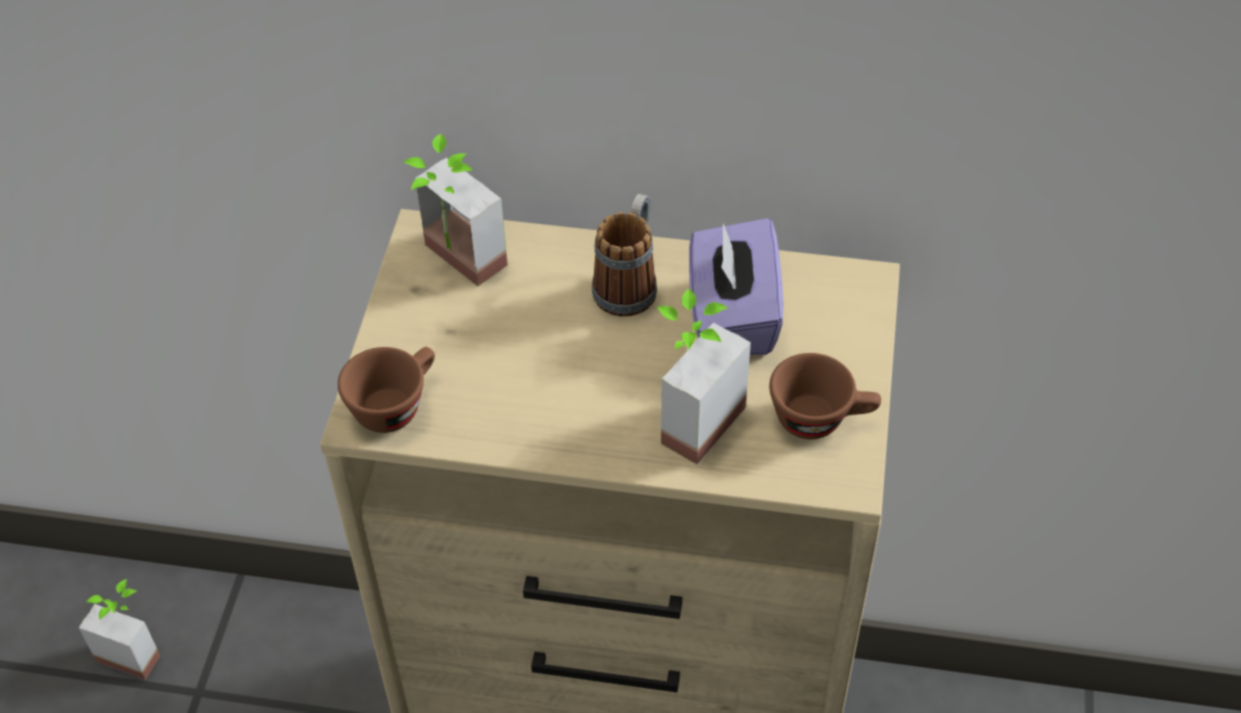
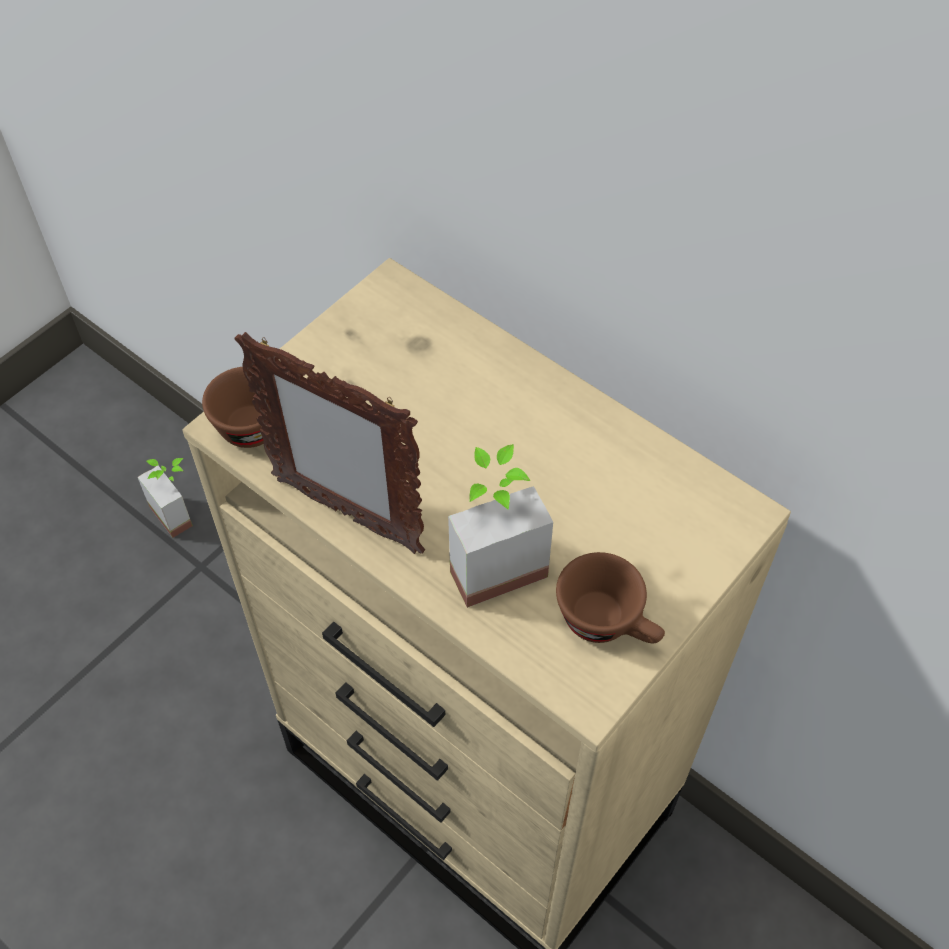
camera: 30 degrees right, 5 degrees up
(453, 264) = (395, 325): potted plant -> none
(533, 441) = (346, 514): none -> picture frame
(629, 283) = (529, 412): mug -> none
(732, 316) = (597, 486): purple tissue box -> none

